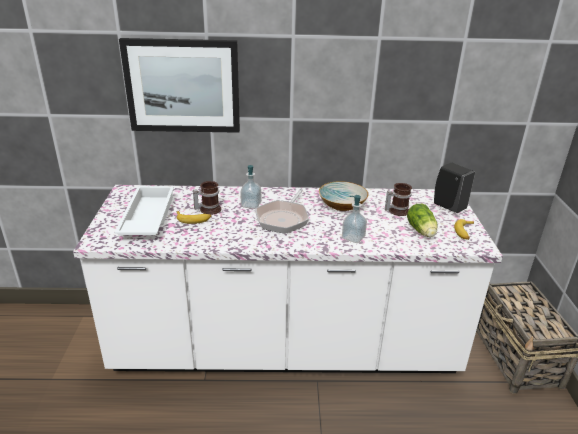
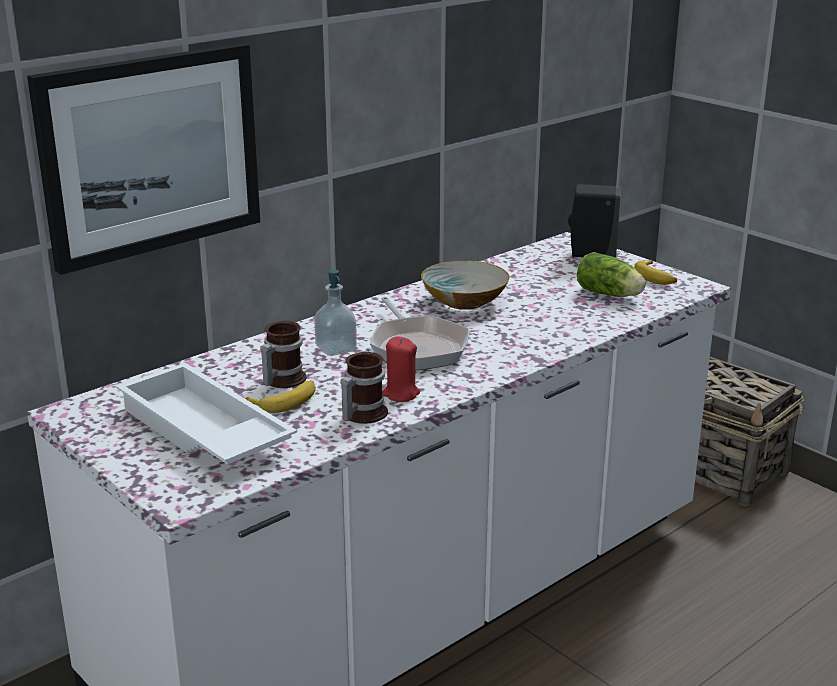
camera: 40 degrees left, 5 degrees down
(239, 237) = (400, 394): none -> red candle
(353, 238) = (548, 333): soap dispenser -> none
(396, 210) = (541, 282): mug -> mug (361, 414)

